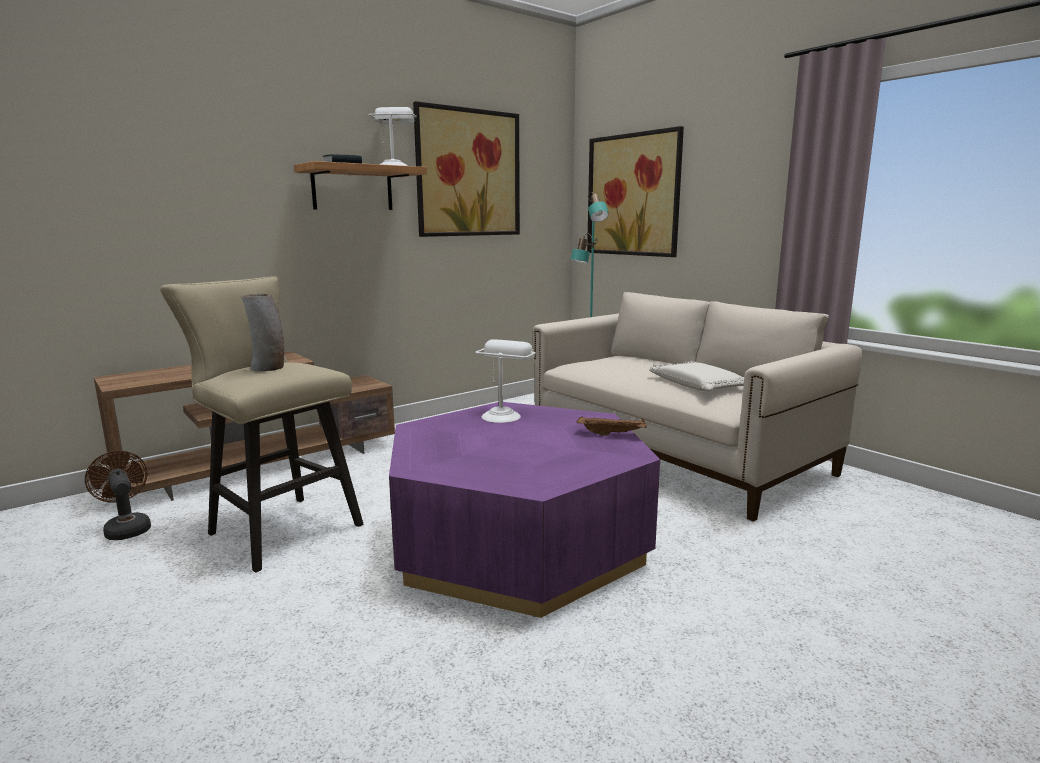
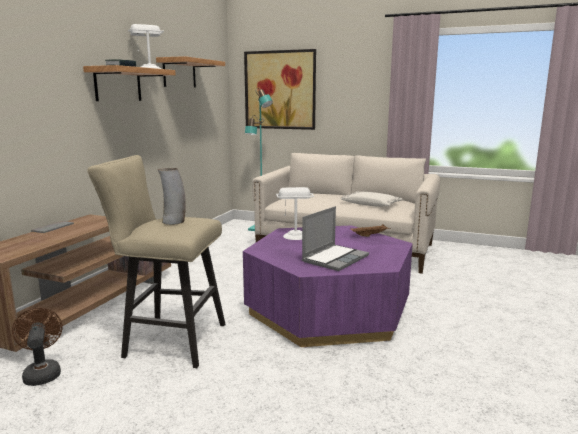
camera: 30 degrees left, 0 degrees up
(126, 528) = (42, 373): brown fan -> brown fan turned 45 degrees clockwise
(468, 173) = (179, 73): picture -> shelf
(488, 459) = (335, 258): none -> laptop

